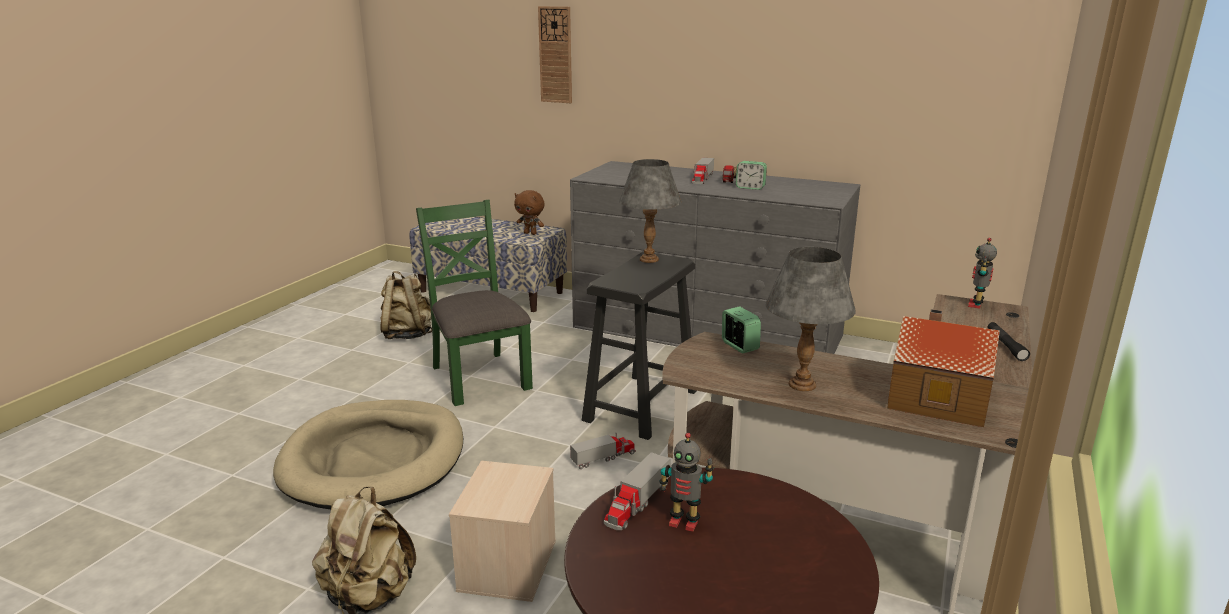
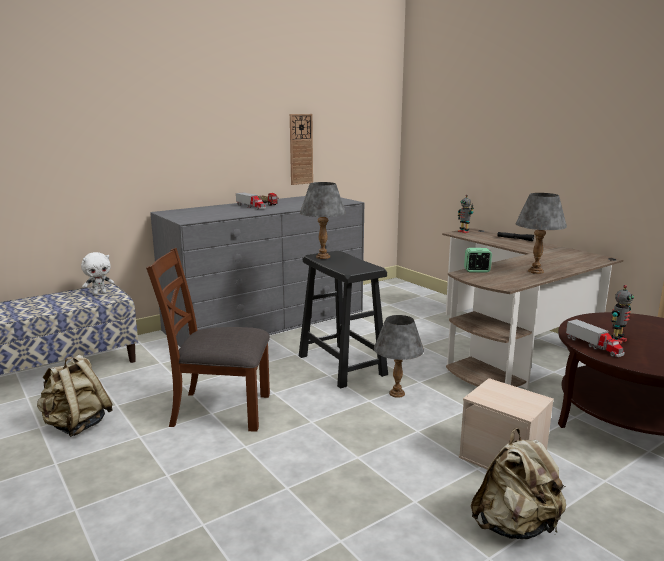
camera: 60 degrees left, 5 degrees down
(374, 460) = (308, 488): beige dog bed -> none
(479, 377) = (220, 410): green chair -> brown chair
(530, 233) = (99, 293): brown plush toy -> white plush toy
(555, 55) = (82, 123): wall clock -> wall clock (301, 149)
(604, 458) = (396, 393): toy truck -> grey table lamp
(750, 187) = (293, 204): alarm clock -> none
(936, 396) = (562, 258): toy house -> none

